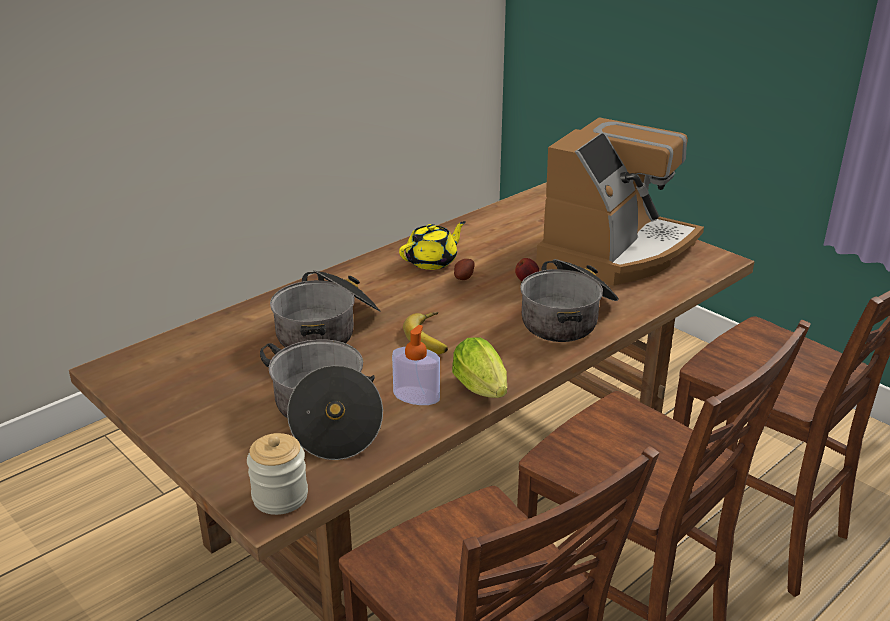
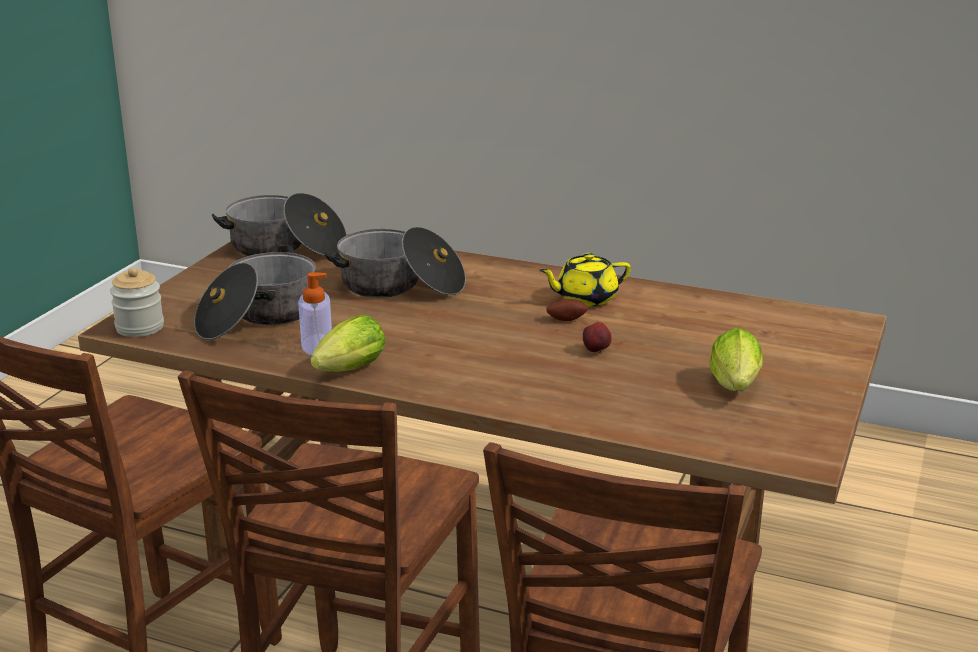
camera: 65 degrees right, 5 degrees down
(432, 261) = (585, 298): yellow teapot -> yellow teapot turned 135 degrees clockwise
(432, 337) = (428, 330): banana -> none
(568, 318) = (533, 387): cooking pot -> cooking pot (285, 248)
(616, 252) = (735, 388): coffee machine -> lettuce

